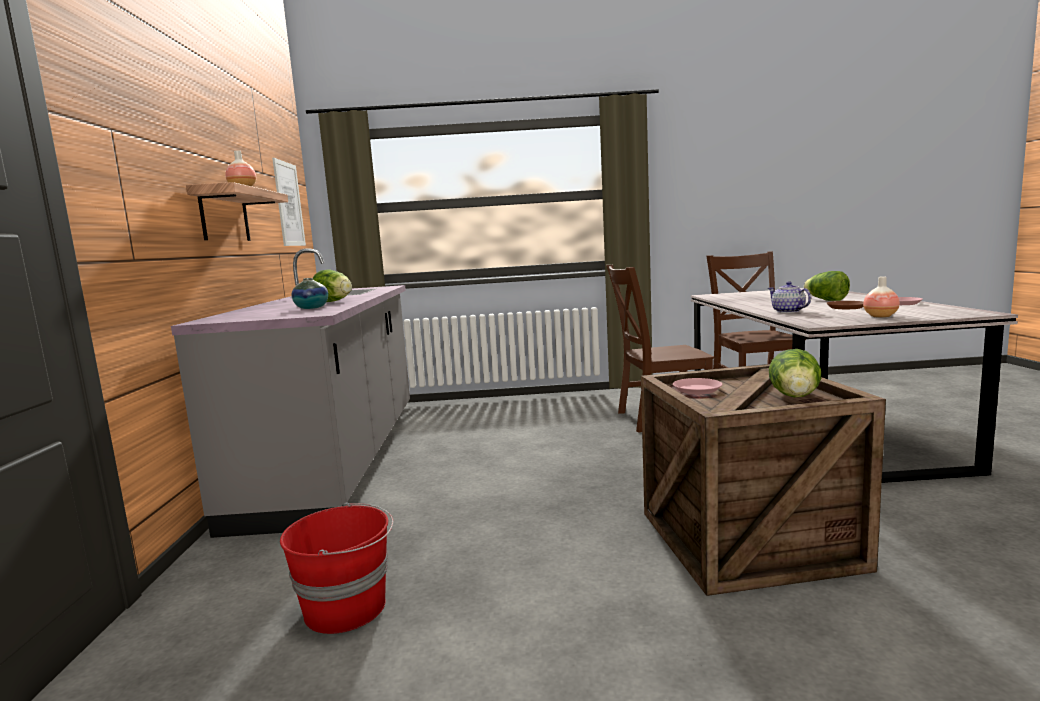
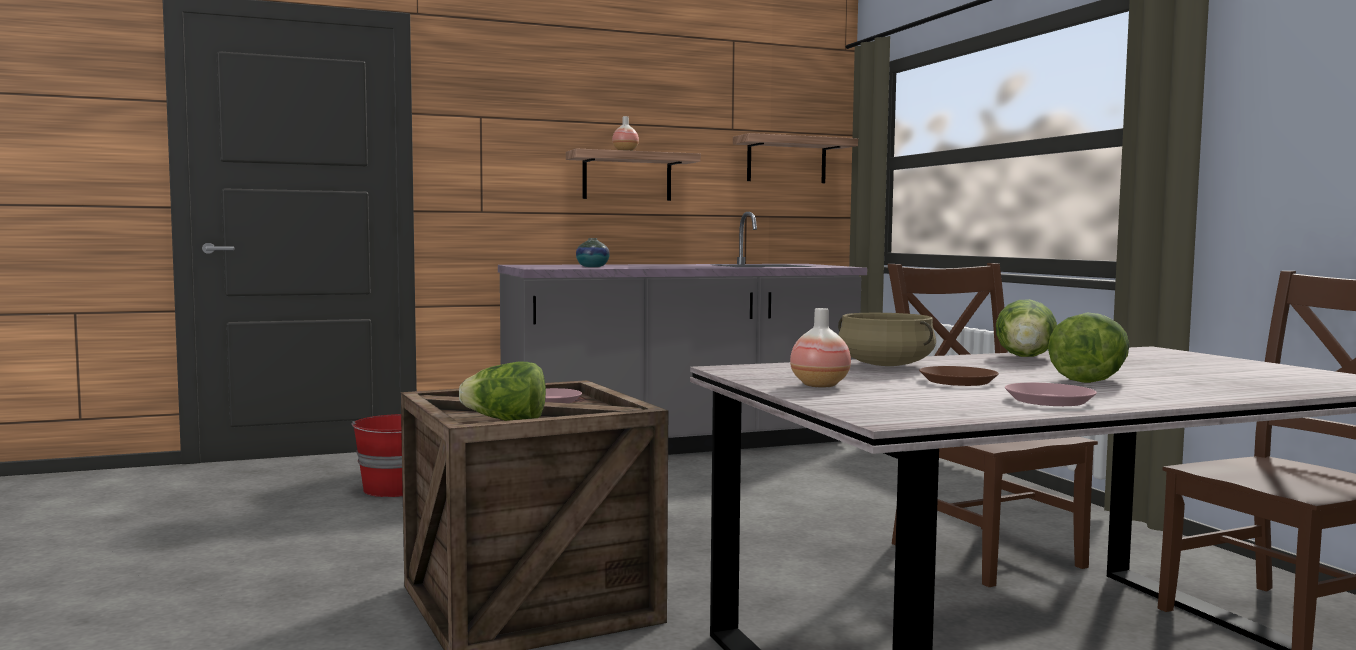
camera: 70 degrees right, 5 degrees down
(289, 204) = (786, 160): picture -> shelf
(335, 301) = (652, 267): lettuce -> lettuce (1026, 358)
(788, 311) = (884, 365): teapot -> beige cooking pot

